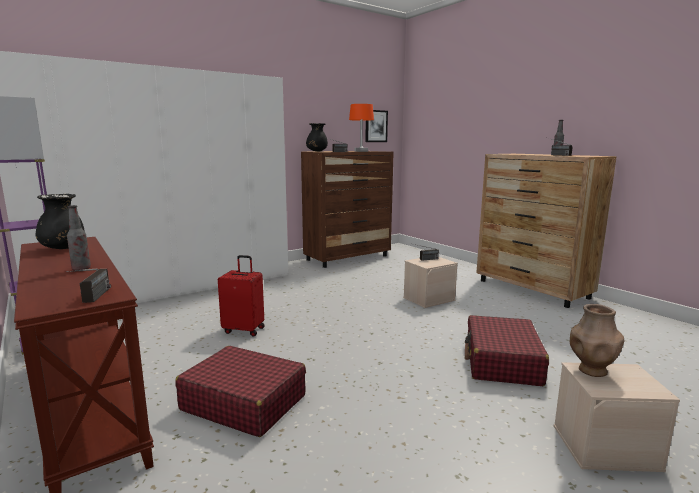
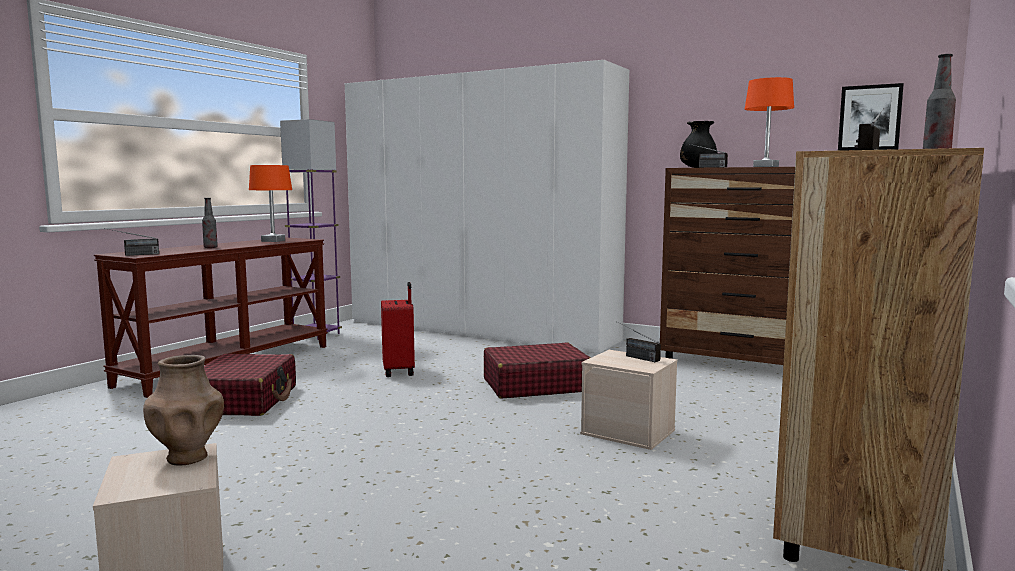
camera: 65 degrees right, 5 degrees down
(63, 248) = (273, 241): black vase -> orange table lamp
(502, 362) = (410, 501): red suitcase -> red suitcase (535, 385)

